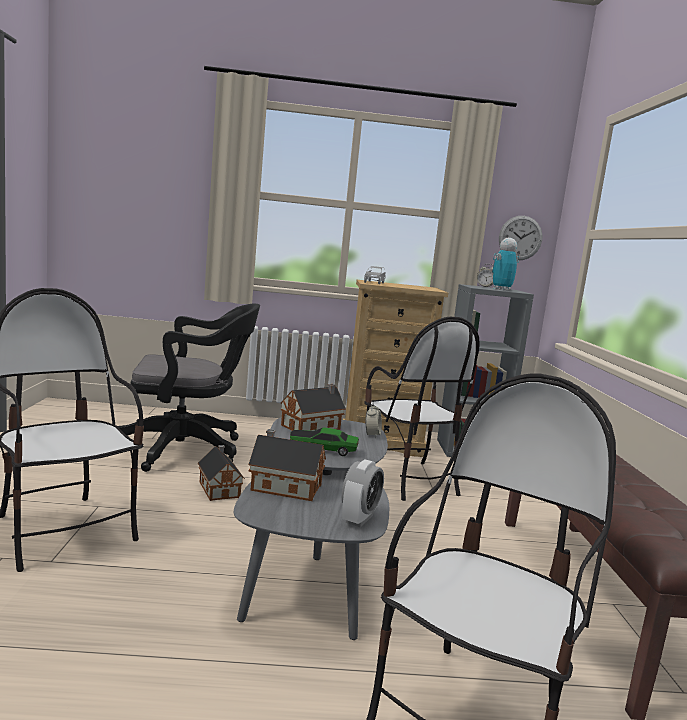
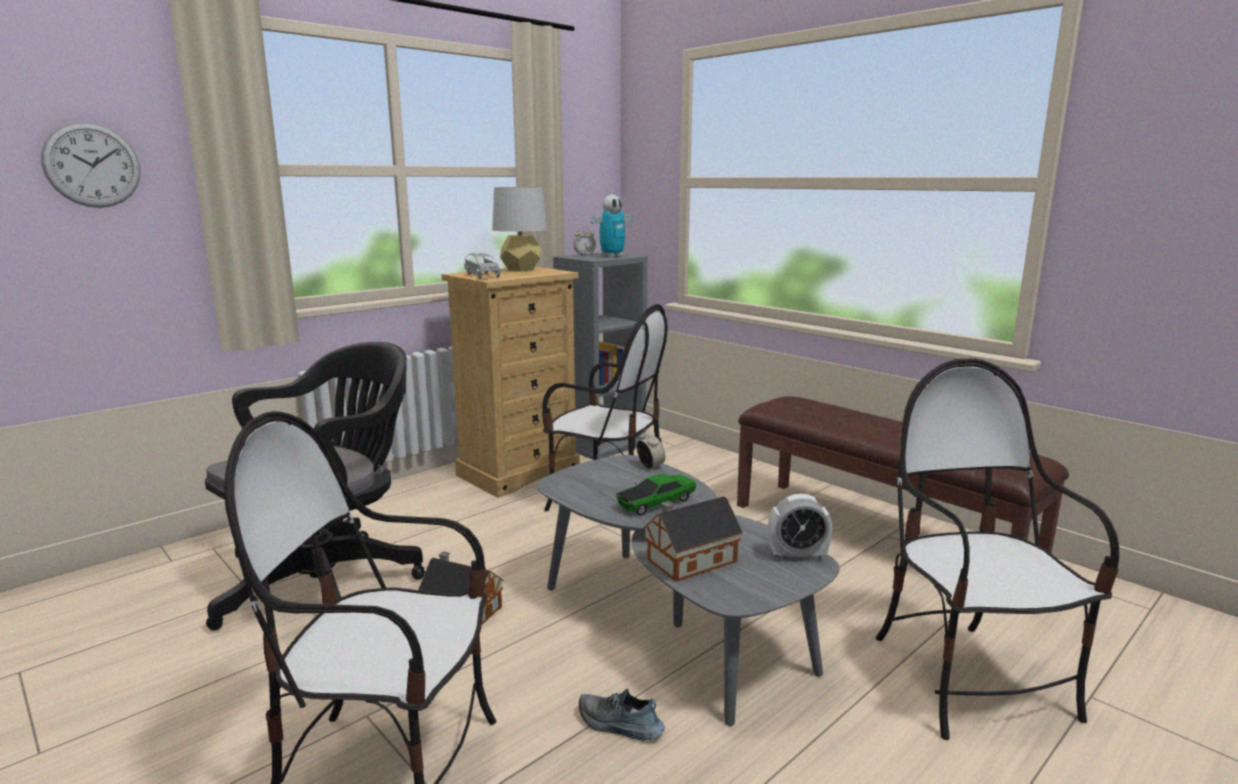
camera: 40 degrees left, 5 degrees up
(184, 580) = (619, 725): none -> shoe
(313, 427) = (590, 482): toy house -> none
(359, 519) = (797, 556): alarm clock -> alarm clock turned 105 degrees clockwise
(416, 286) = (521, 269): none -> grey table lamp
(501, 289) = (612, 256): toy robot -> toy robot turned 135 degrees counterclockwise
(520, 238) = (589, 189): wall clock -> wall clock (92, 165)

